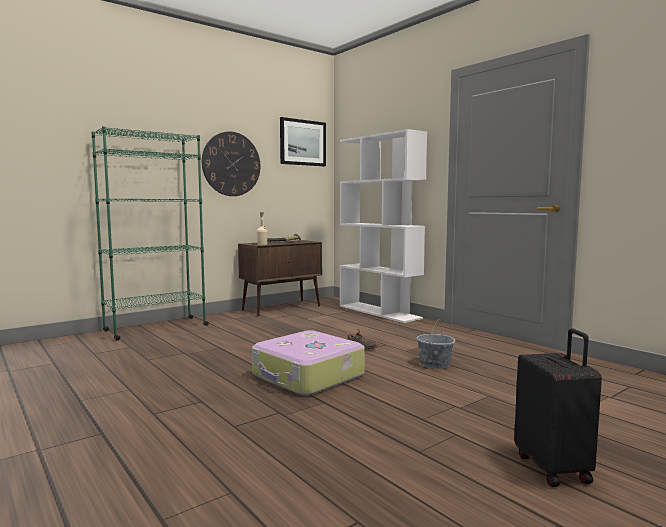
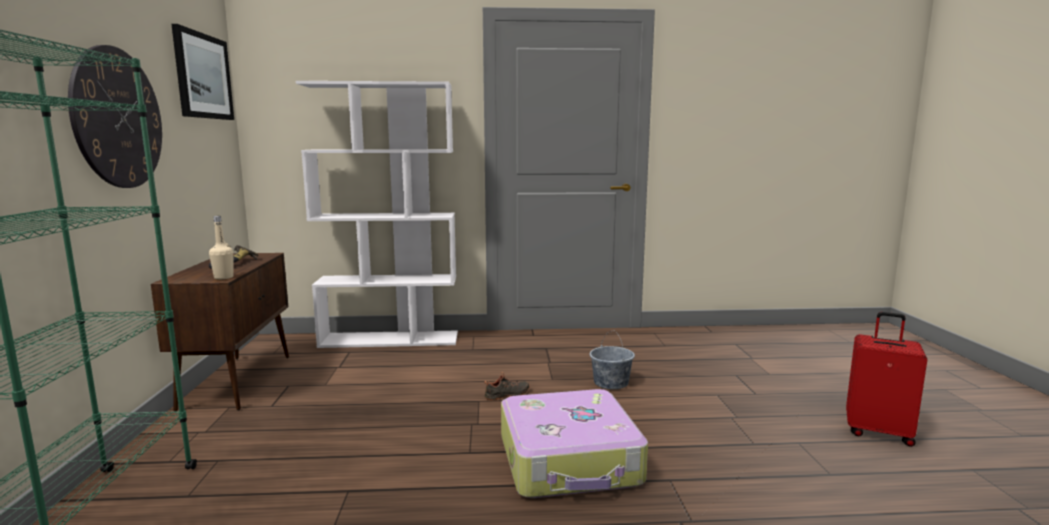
camera: 55 degrees left, 5 degrees up
(554, 468) = (878, 432): black suitcase -> red suitcase

